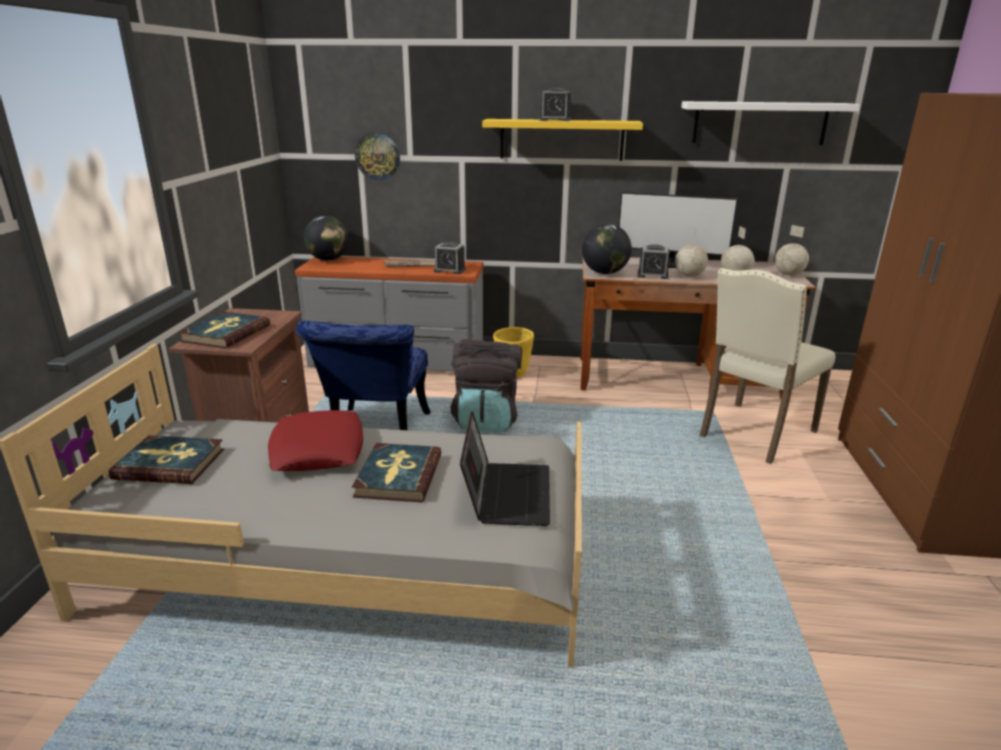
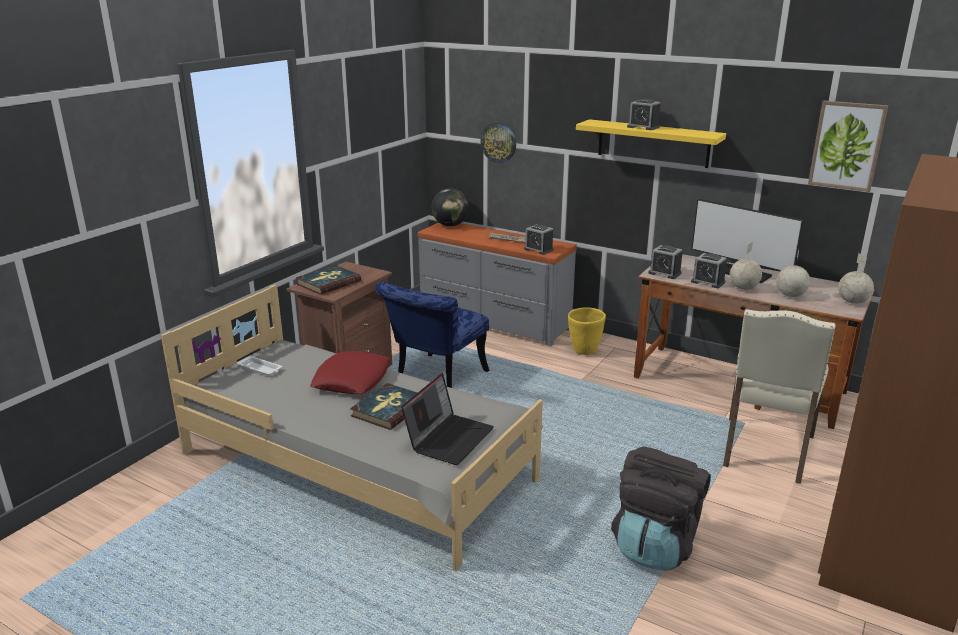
camera: 25 degrees right, 0 degrees up
(170, 464) = (260, 369): book -> white tray
(486, 420) = (530, 386): black backpack -> black backpack (655, 545)
(605, 273) = (664, 273): globe -> alarm clock
(754, 433) = (765, 451): beige chair -> beige chair turned 45 degrees counterclockwise
(759, 123) = (847, 145): white shelf -> picture

